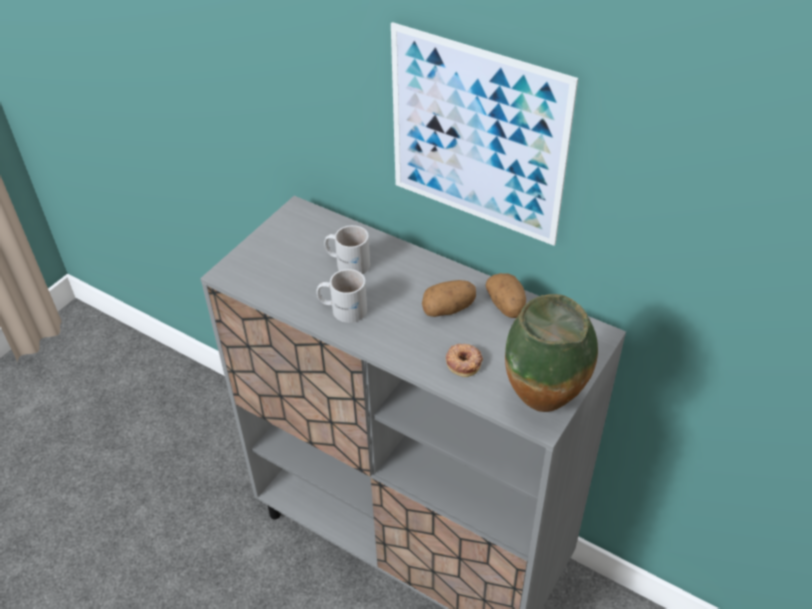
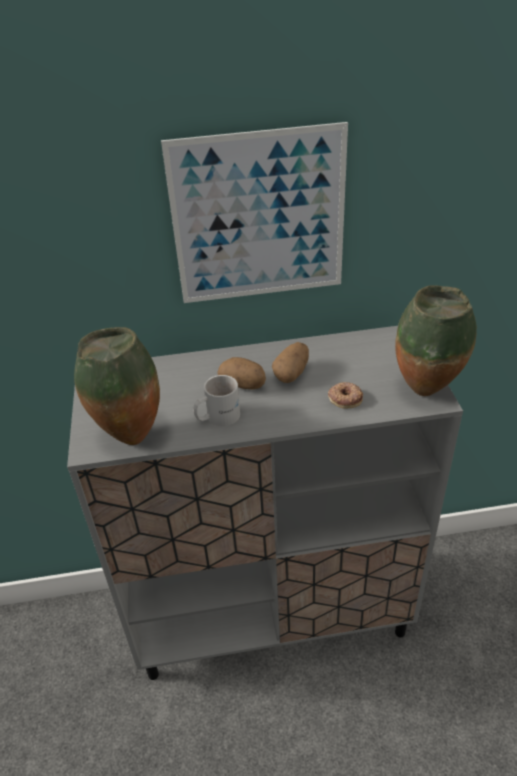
camera: 40 degrees left, 5 degrees down
(263, 283) = (129, 437): none -> vase
(348, 262) = (180, 385): white mug -> none
(506, 306) = (326, 350): potato -> potato (243, 384)

